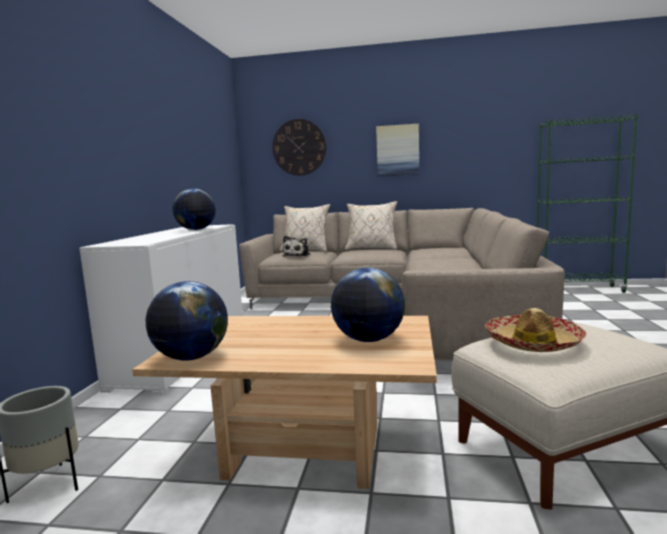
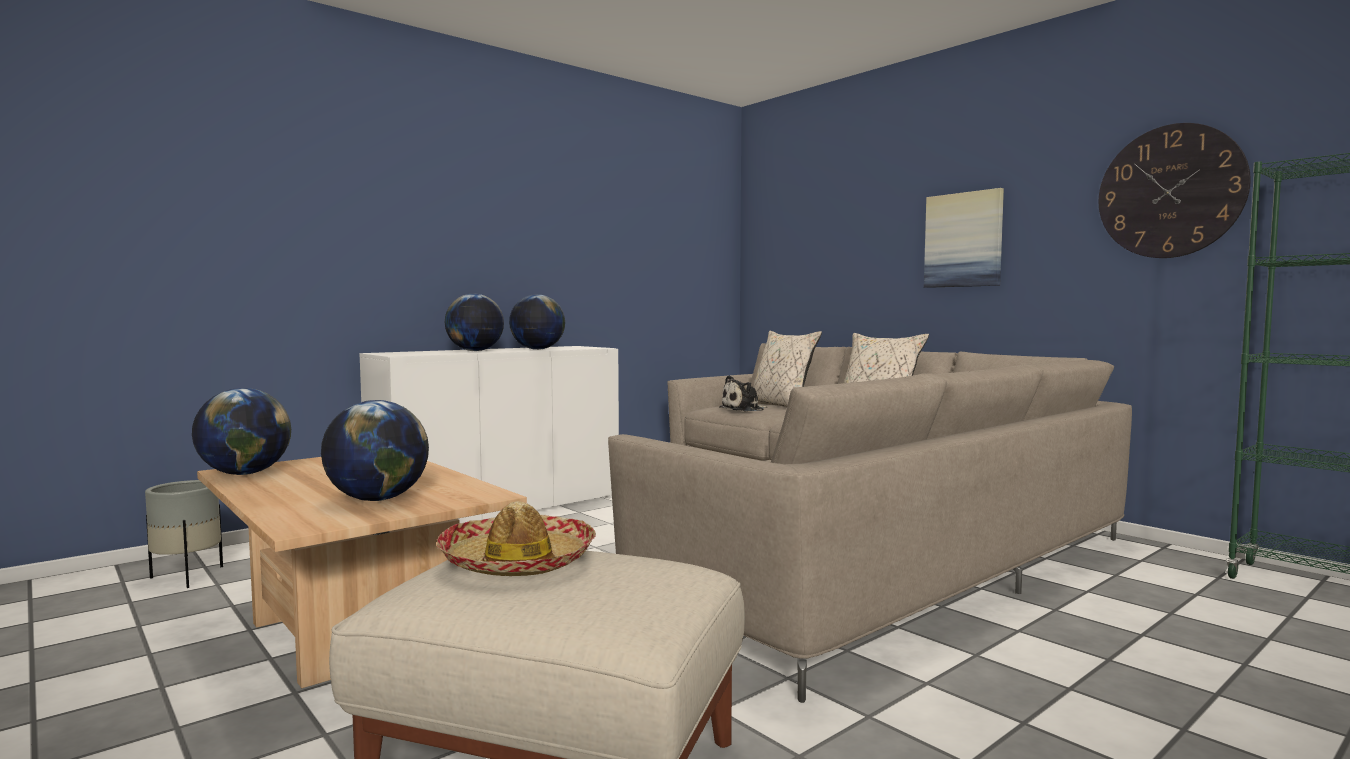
camera: 40 degrees right, 5 degrees down
(164, 235) = (475, 351): none -> globe
(299, 147) = (814, 237): wall clock -> wall clock (1170, 191)

